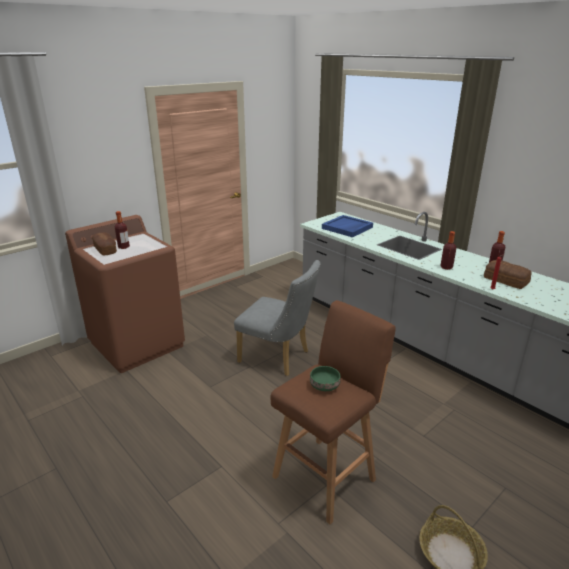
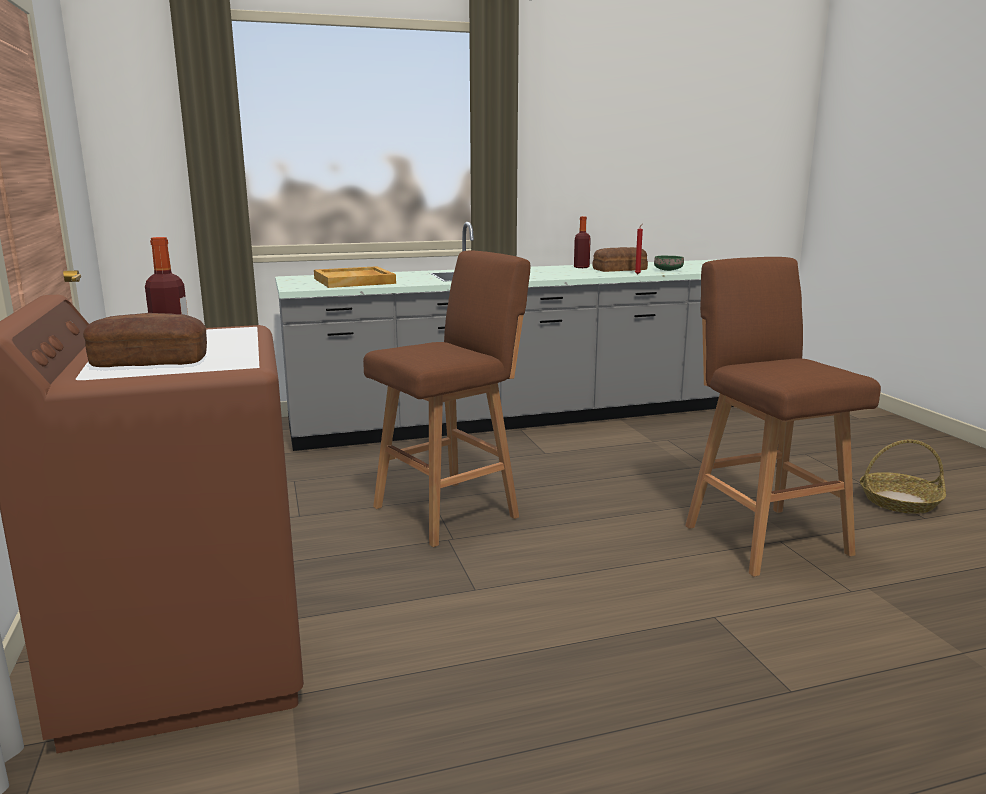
camera: 65 degrees left, 10 degrees down
(278, 358) = (450, 510): grey chair -> brown stool
(325, 385) = (787, 365): green bowl -> green bowl (667, 270)
(347, 228) = (355, 281): blue tray -> beige tray
(446, 267) = (560, 275): bottle -> none

